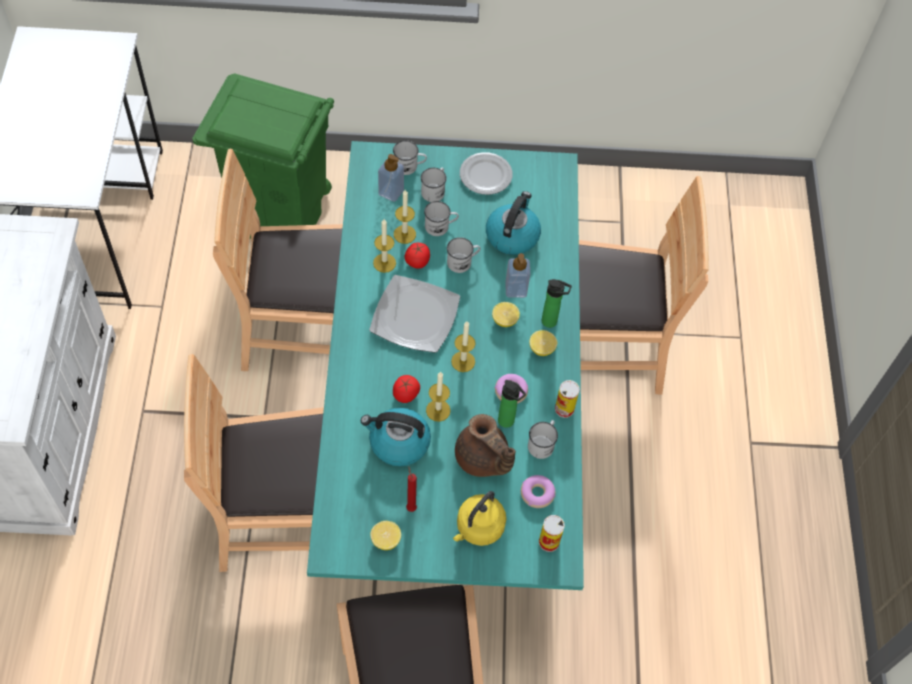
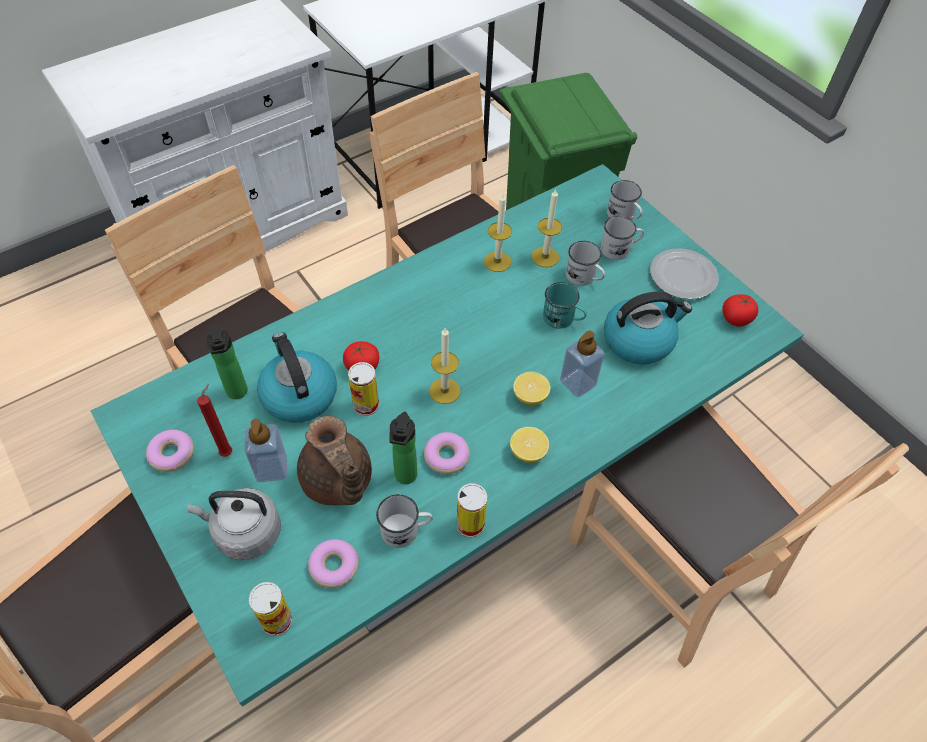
camera: 55 degrees right, 5 degrees down
(386, 540) = (172, 454): lemon -> donut
(391, 192) = (580, 220): soap dispenser -> soap dispenser (271, 468)
(415, 317) = (459, 320): plate -> none
(417, 261) = (525, 284): tomato -> tomato (736, 319)
(438, 410) = (366, 405): candle -> can
(463, 262) = (563, 319): white mug -> turquoise mug
(478, 528) = (245, 533): yellow kettle -> grey kettle
(482, 459) = (337, 482): brown teapot -> brown teapot turned 45 degrees counterclockwise
(551, 322) = (571, 441): bottle -> bottle (237, 393)

